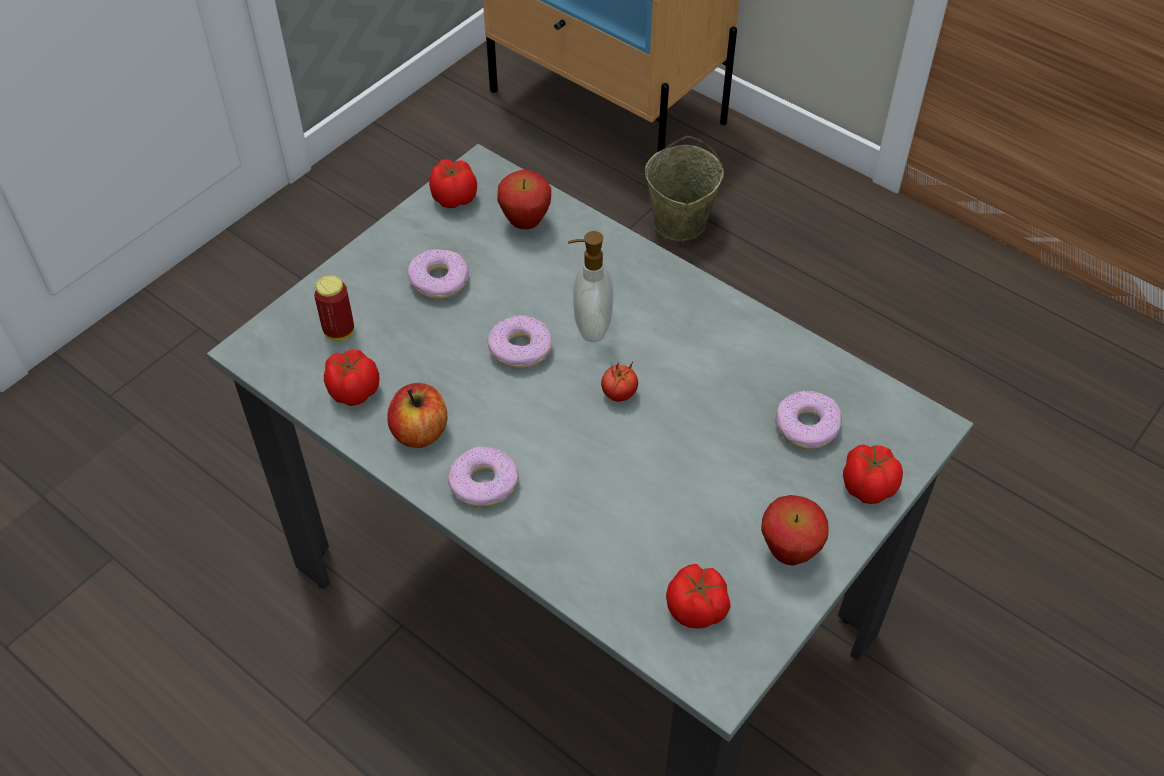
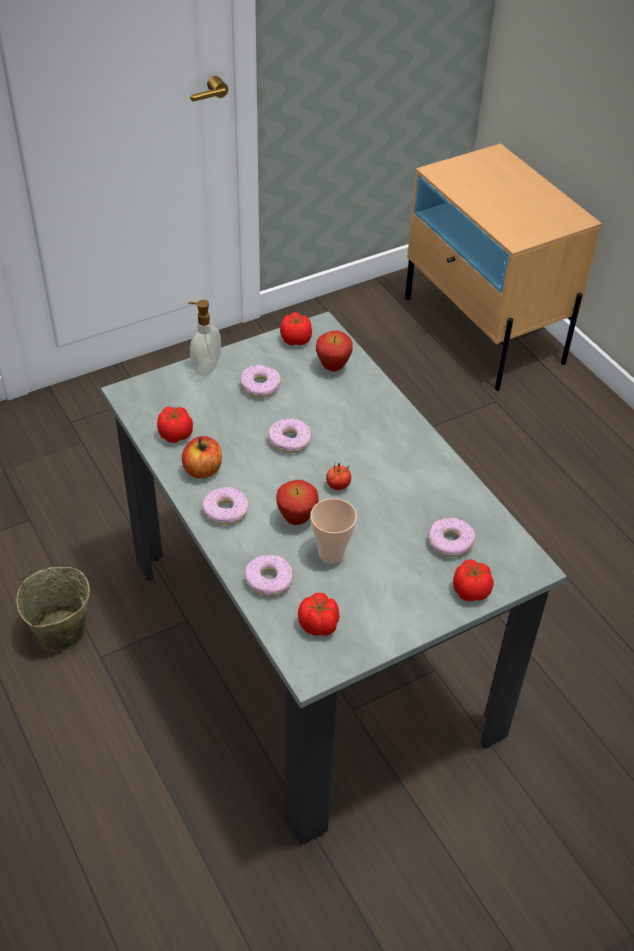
camera: 20 degrees right, 5 degrees down
(339, 331) = (184, 398): can -> none
(590, 326) = (341, 440): soap dispenser -> soap dispenser (205, 367)
(596, 567) = (269, 580): none -> donut
(660, 497) = (331, 553): none -> cup
(679, 223) = (497, 422): beige bucket -> beige bucket (60, 632)
(789, 553) = (396, 612): apple -> apple (297, 519)

